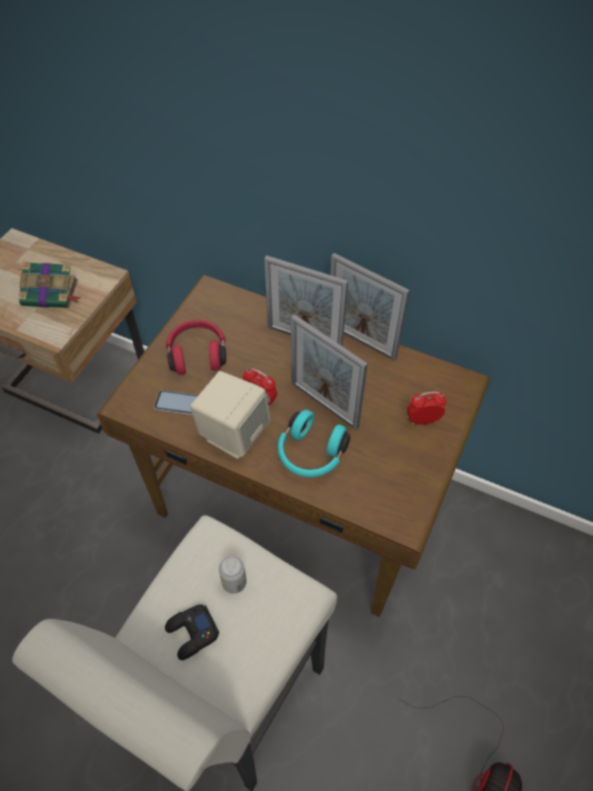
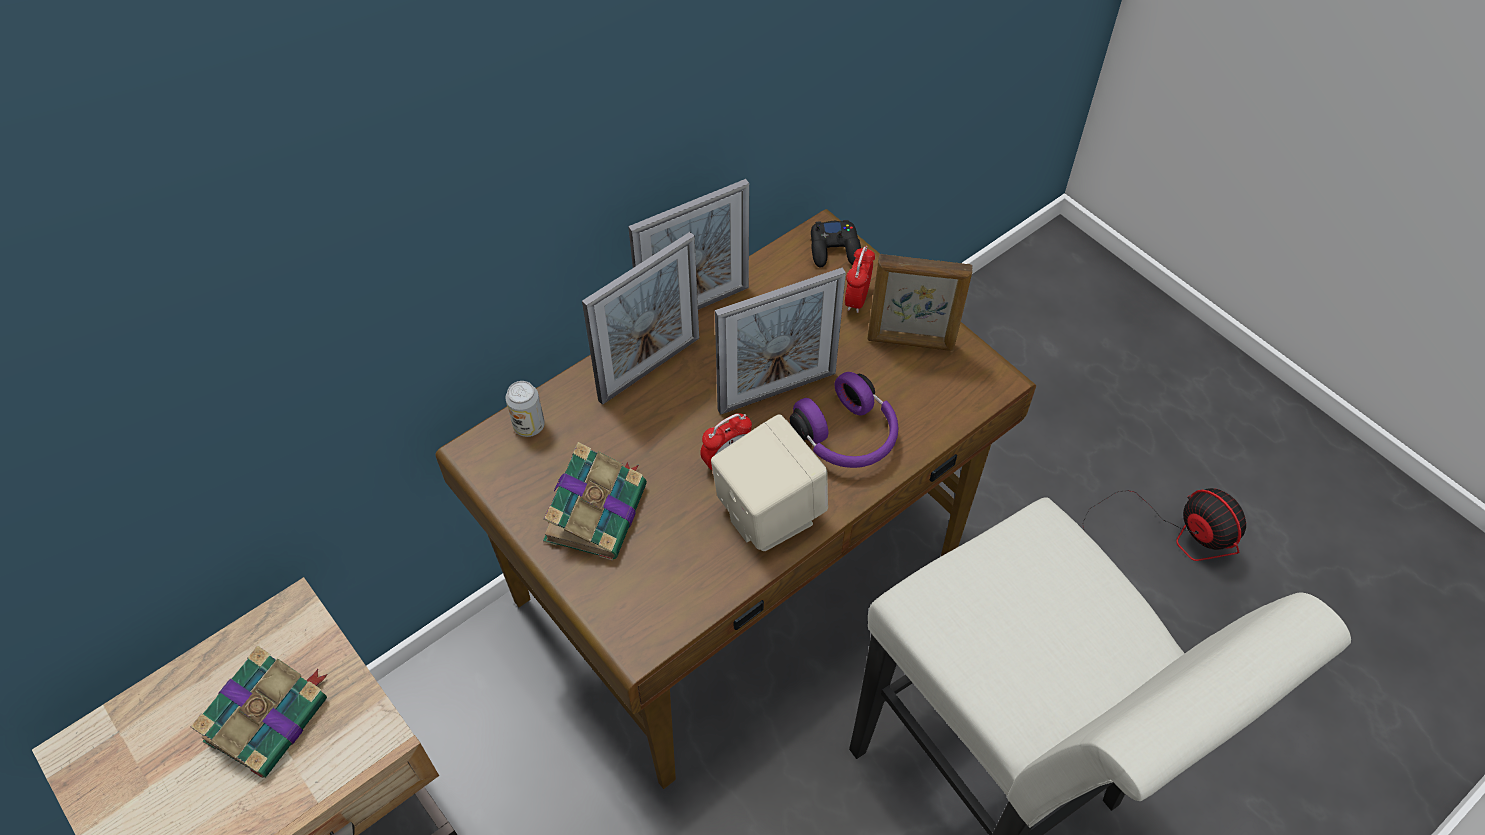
camera: 65 degrees left, 0 degrees up
(180, 404) = (678, 565): phone -> none
(192, 633) = (1056, 665): black game controller -> black game controller (835, 249)
(197, 354) = (596, 511): red headphones -> book
(234, 582) = (1003, 592): can -> can (529, 425)
(310, 454) = (847, 437): turquoise headphones -> purple headphones
(407, 463) = (911, 342): none -> picture frame

